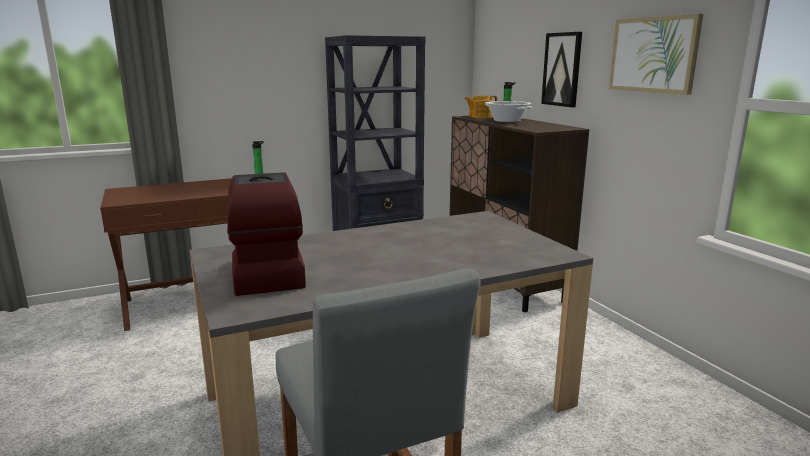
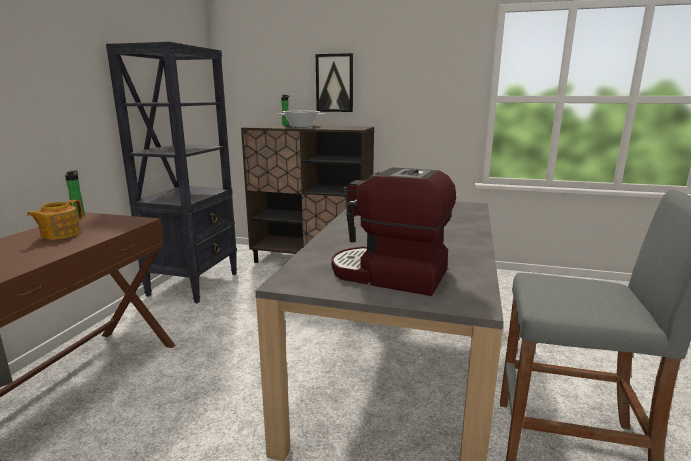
camera: 50 degrees left, 0 degrees up
(479, 116) = (264, 126): teapot -> teapot (59, 234)
(653, 54) = (423, 70): picture -> none

